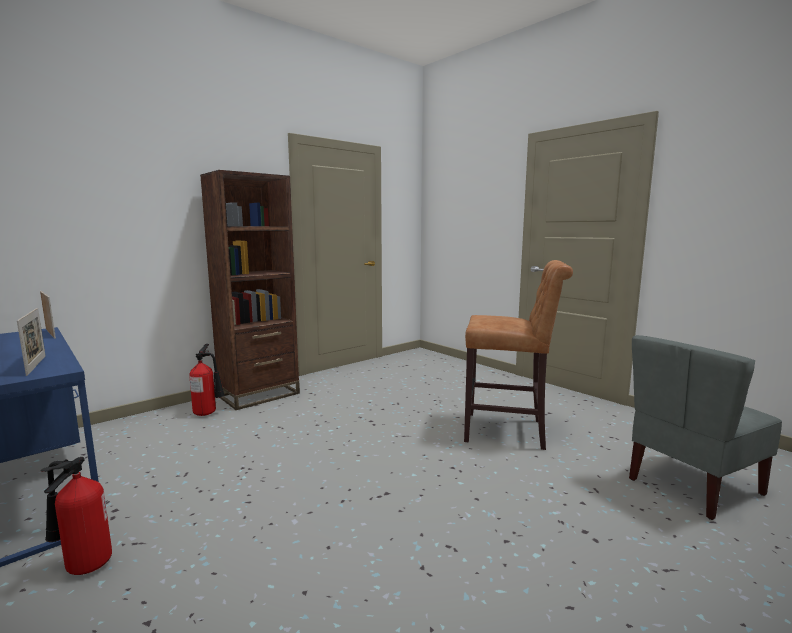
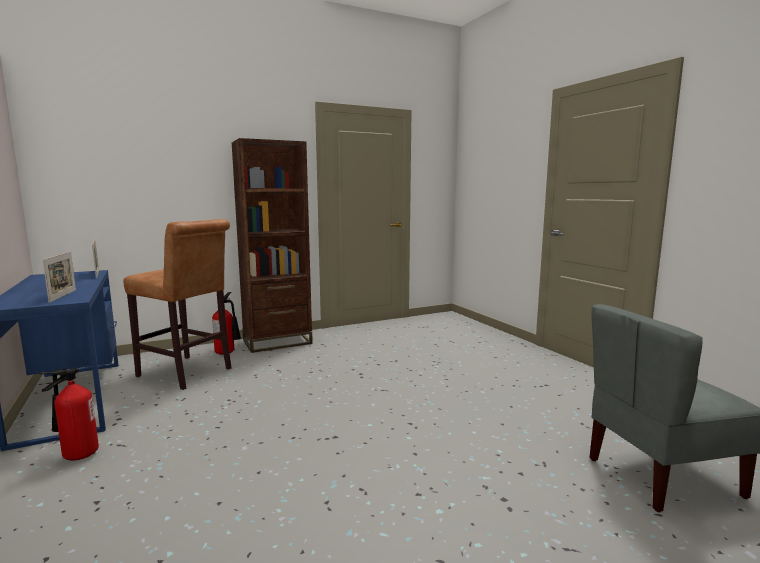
camera: 15 degrees right, 0 degrees up
(509, 432) = (490, 398): brown stool -> brown stool (188, 373)

